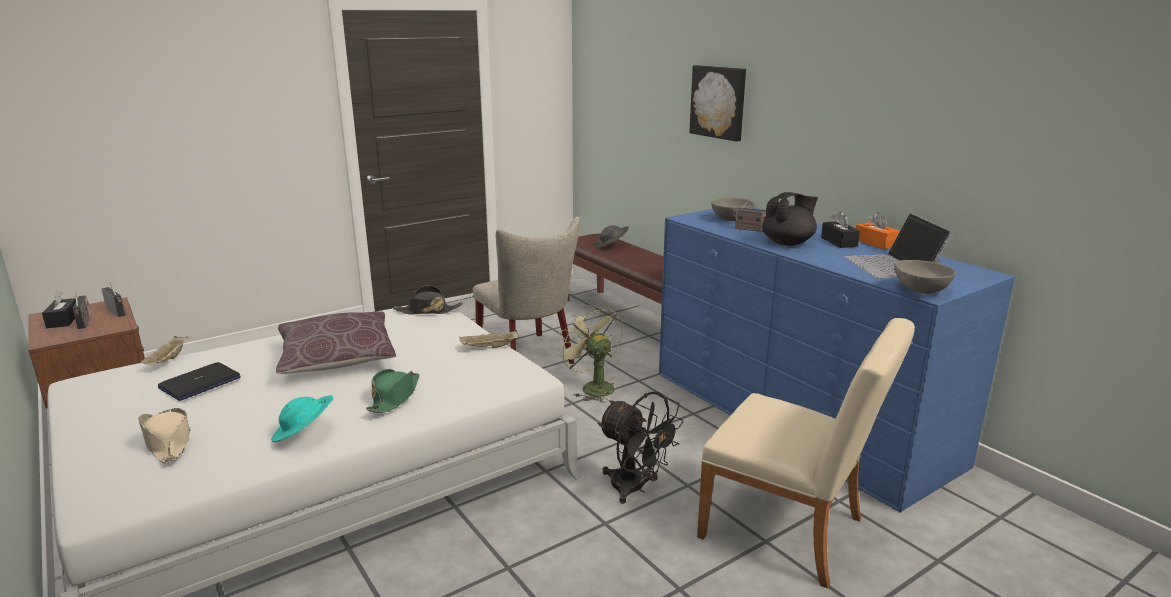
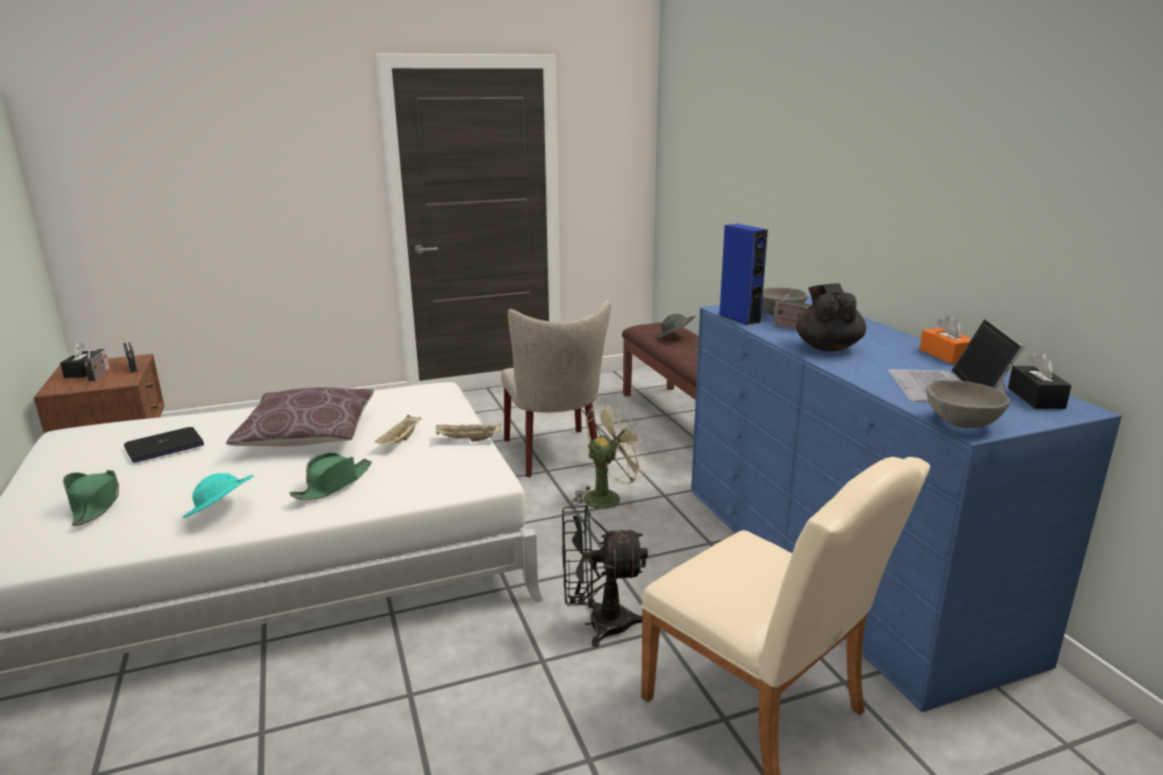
camera: 15 degrees right, 0 degrees up
(168, 360) = (154, 420): beige tray -> beige tray (400, 441)
(168, 442) = (96, 504): beige hat -> green hat
(428, 311) = (431, 393): black hat -> none
(592, 387) = (608, 497): green fan -> green fan turned 75 degrees clockwise
(635, 488) = (598, 624): black fan -> black fan turned 120 degrees clockwise
(704, 225) = (739, 318): none -> blue speaker
(719, 102) = (791, 172): picture -> none
(788, 243) = (827, 347): black teapot -> black teapot turned 75 degrees counterclockwise
(839, 242) = (896, 350): black tissue box -> black tissue box (1035, 398)

